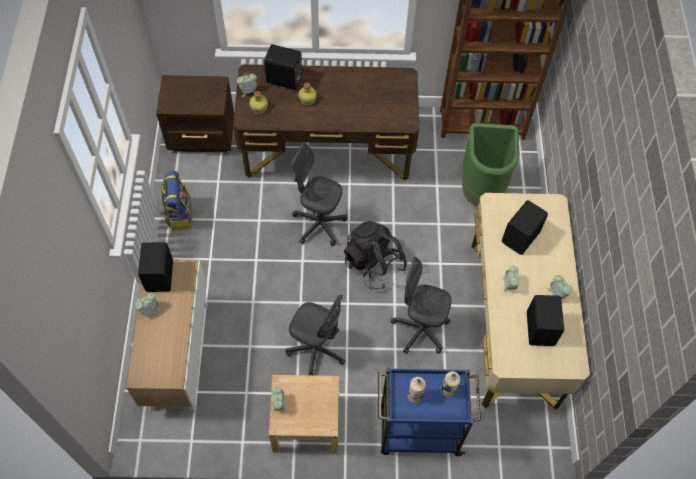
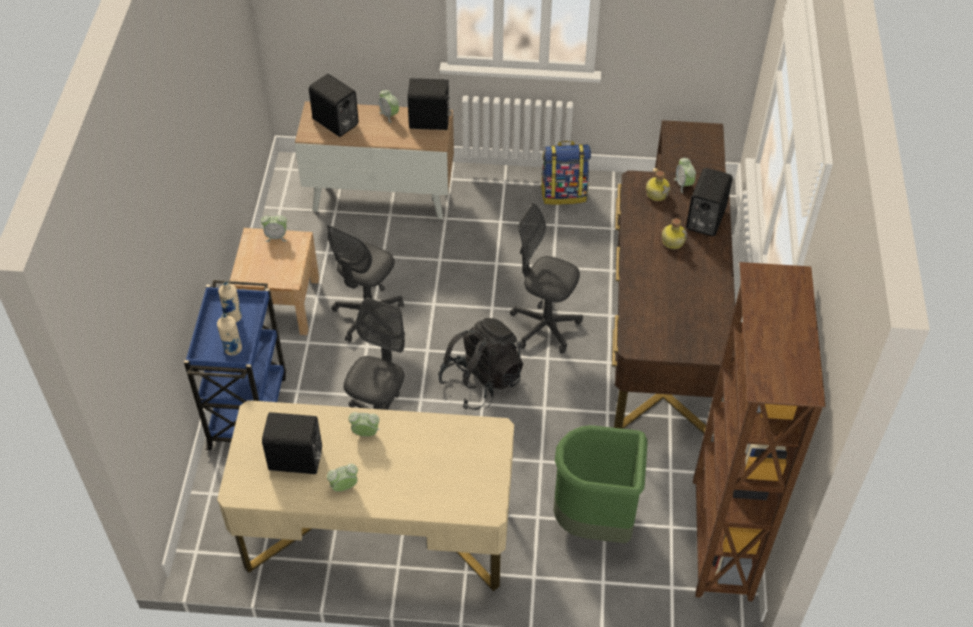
camera: 95 degrees right, 10 degrees down
(319, 224) = (545, 326): grey office chair -> grey office chair turned 90 degrees counterclockwise
(521, 237) = (436, 458): black speaker -> black speaker (335, 123)

